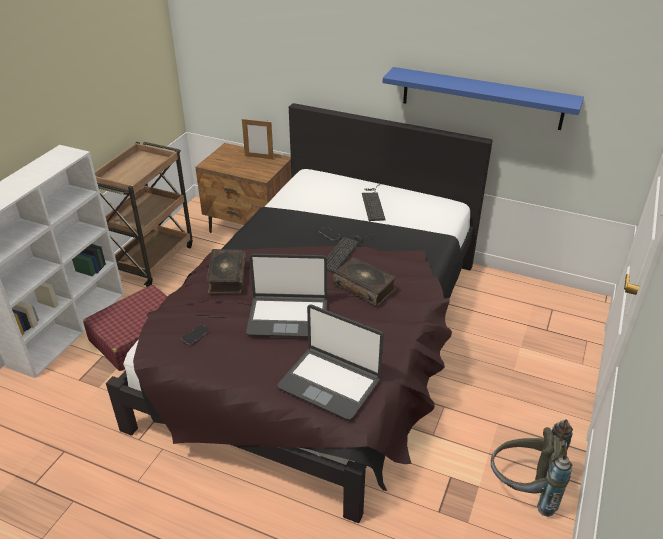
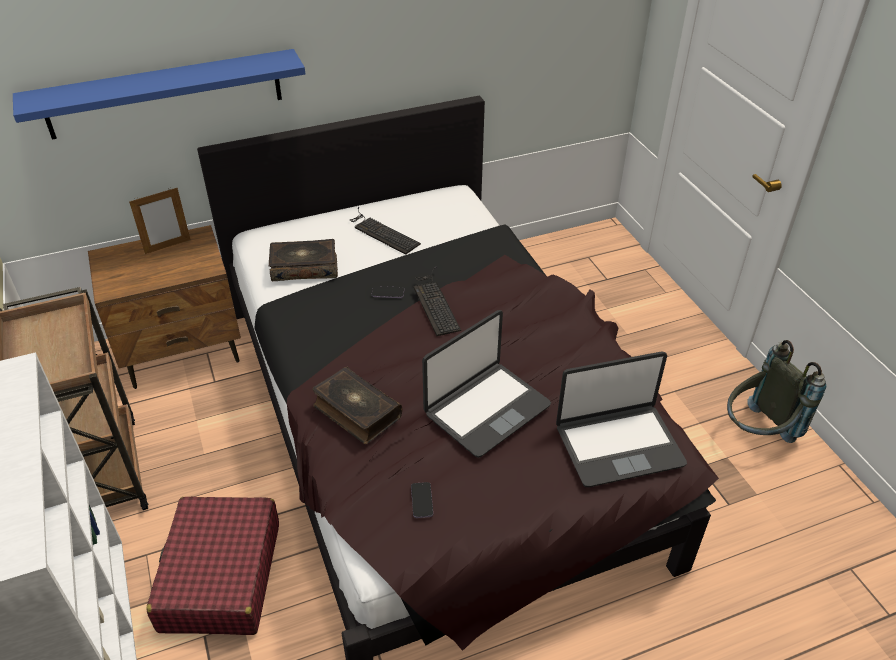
camera: 45 degrees left, 5 degrees up
(364, 287) = (510, 326): book -> book (304, 267)
(481, 98) = (457, 50): blue shelf -> blue shelf (165, 94)

